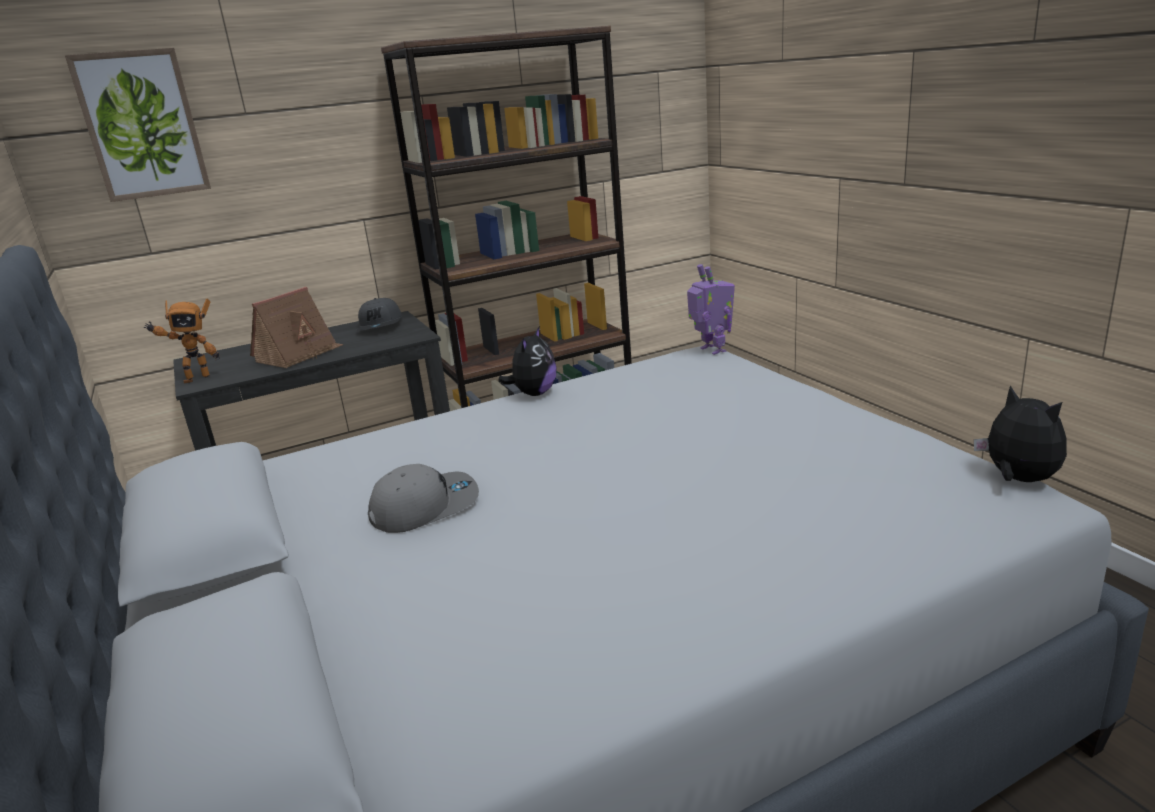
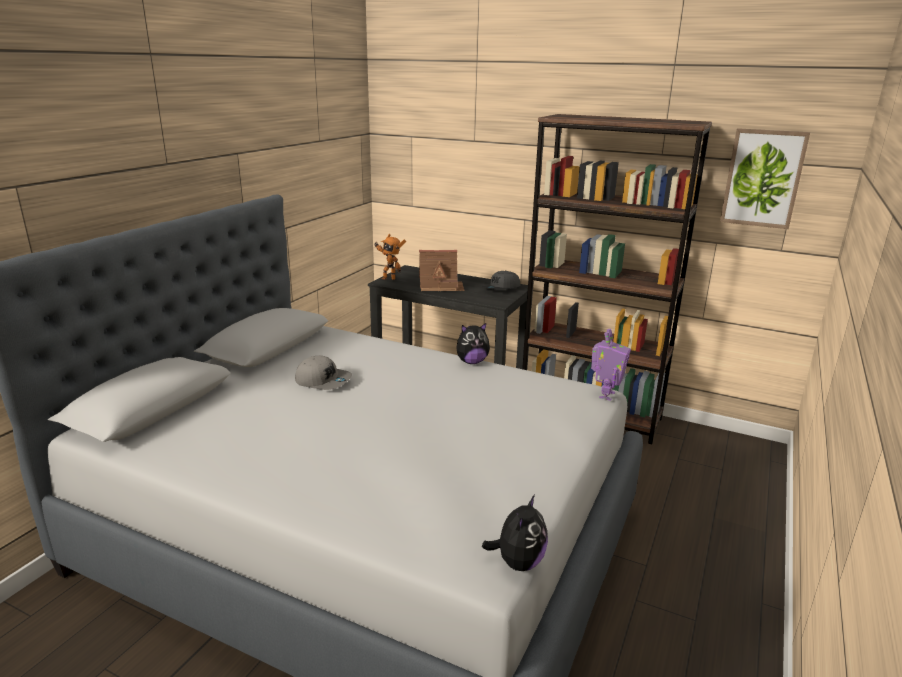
camera: 50 degrees right, 0 degrees up
(142, 125) = (422, 138): picture -> picture (763, 178)

